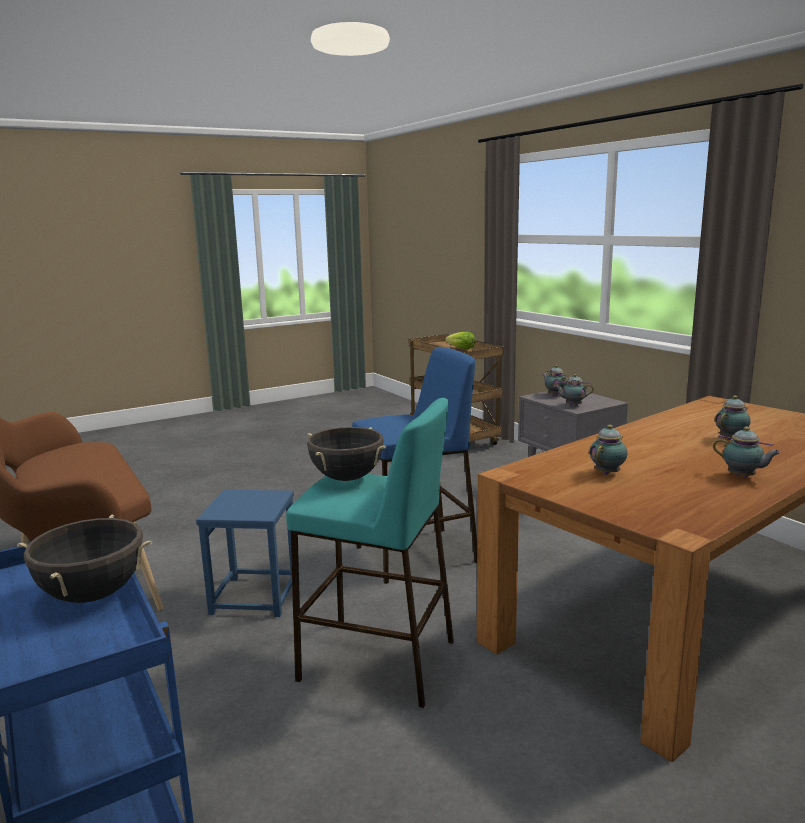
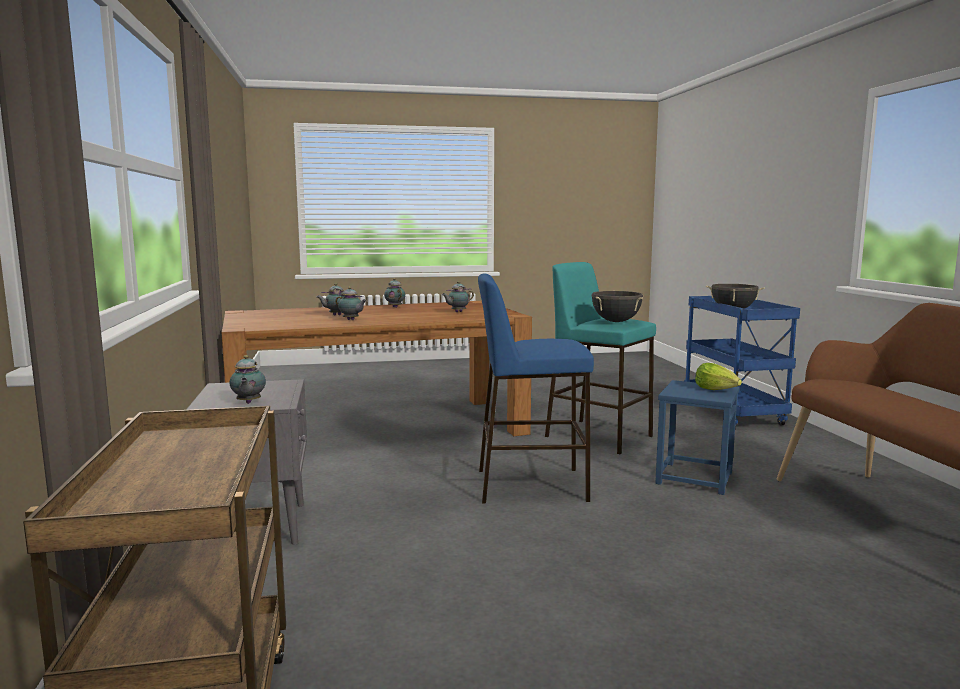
camera: 160 degrees left, 5 degrees down
(460, 348) = (155, 470): lettuce -> lettuce (716, 390)
(572, 405) = (278, 387): teapot -> teapot (351, 320)

